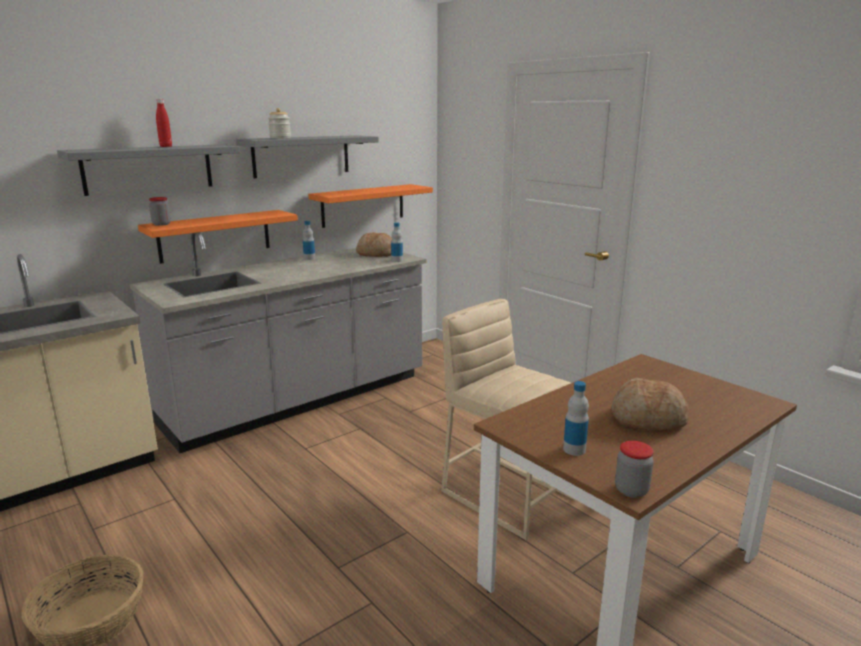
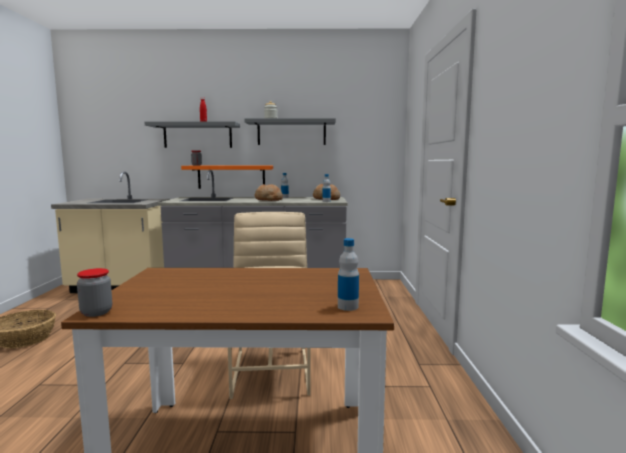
camera: 40 degrees right, 10 degrees down
(363, 205) = (336, 168): orange shelf -> none
(574, 449) = (144, 289): bottle -> bottle (348, 306)
(647, 419) = (237, 292): bread -> bread (268, 200)

